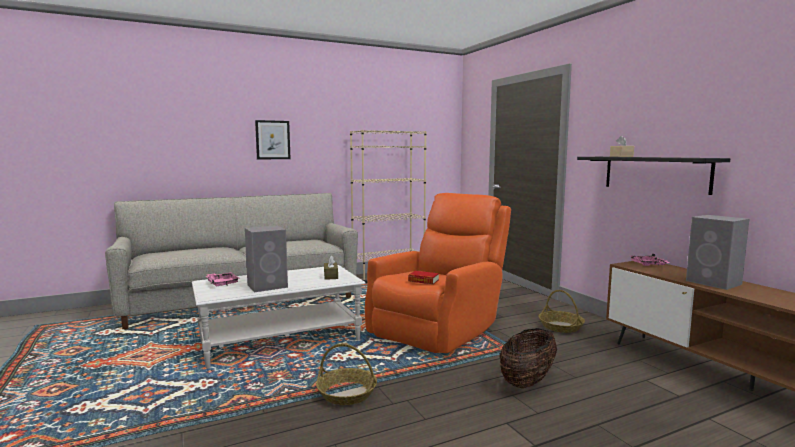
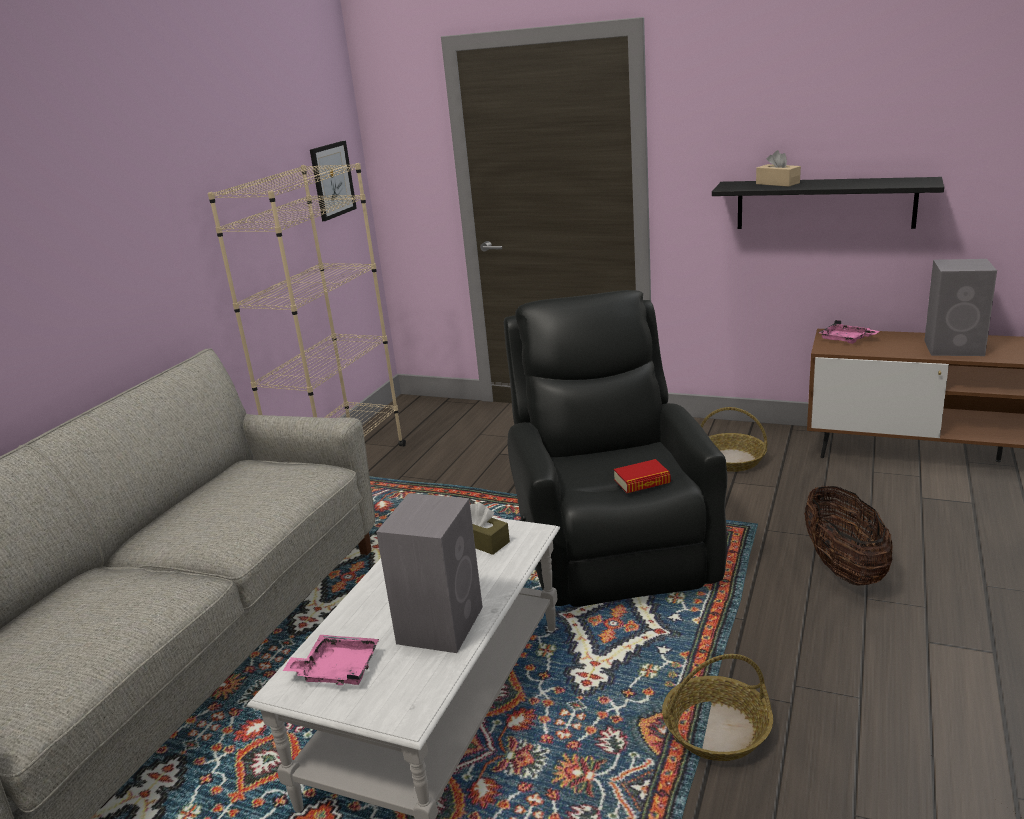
camera: 40 degrees left, 15 degrees up
(272, 140) = (60, 262): picture -> picture (332, 180)
(439, 328) = (610, 540): orange armchair -> black armchair

